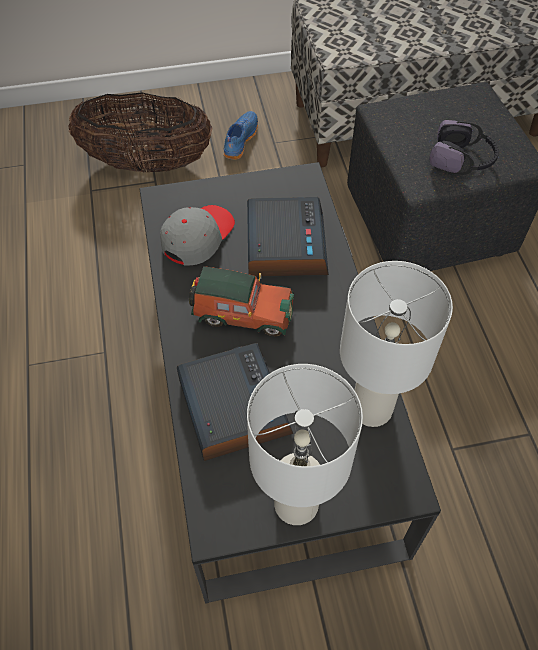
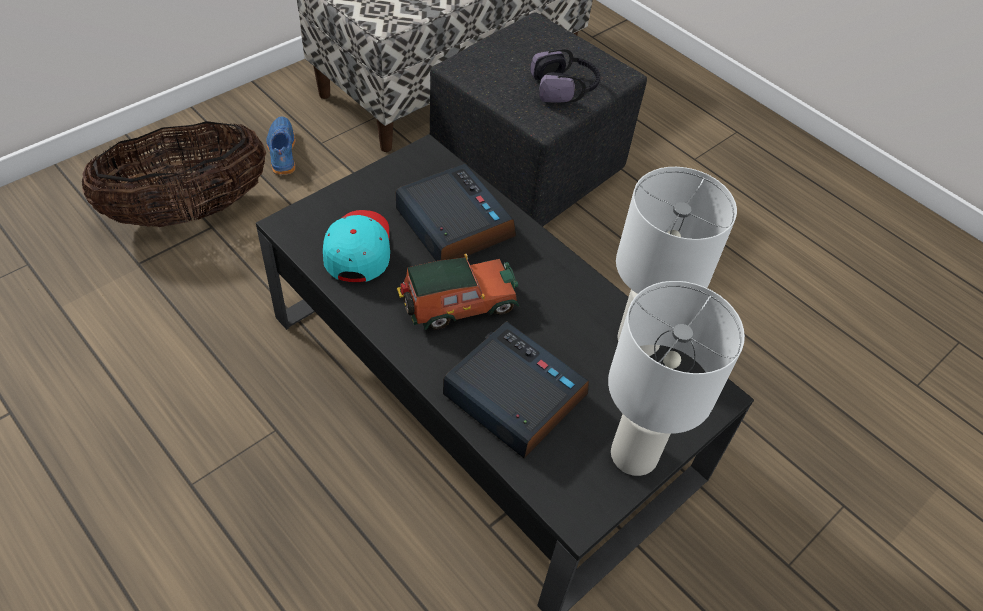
camera: 35 degrees left, 5 degrees down
(197, 237) = (358, 249): grey cap -> turquoise cap

